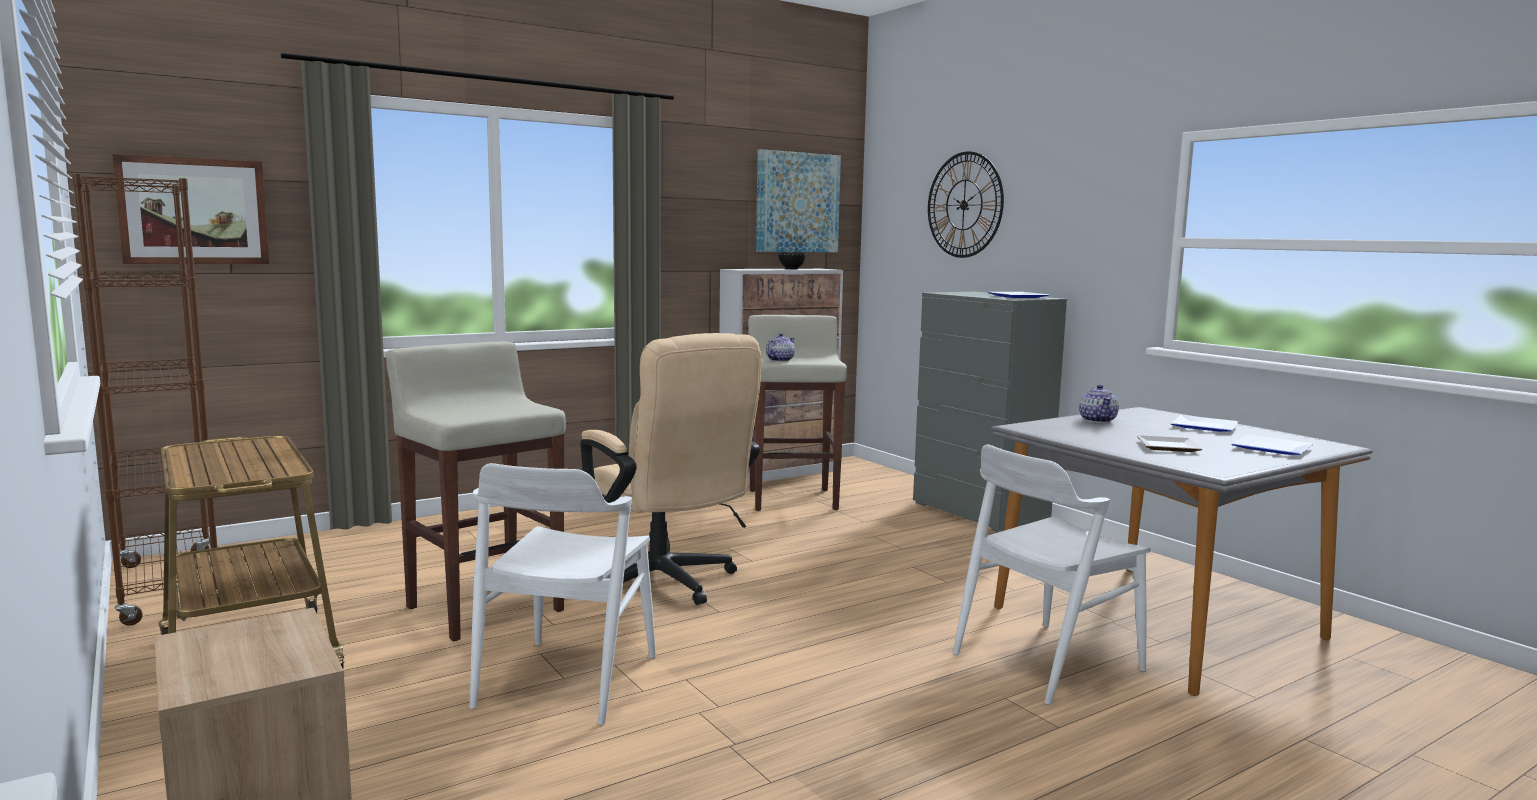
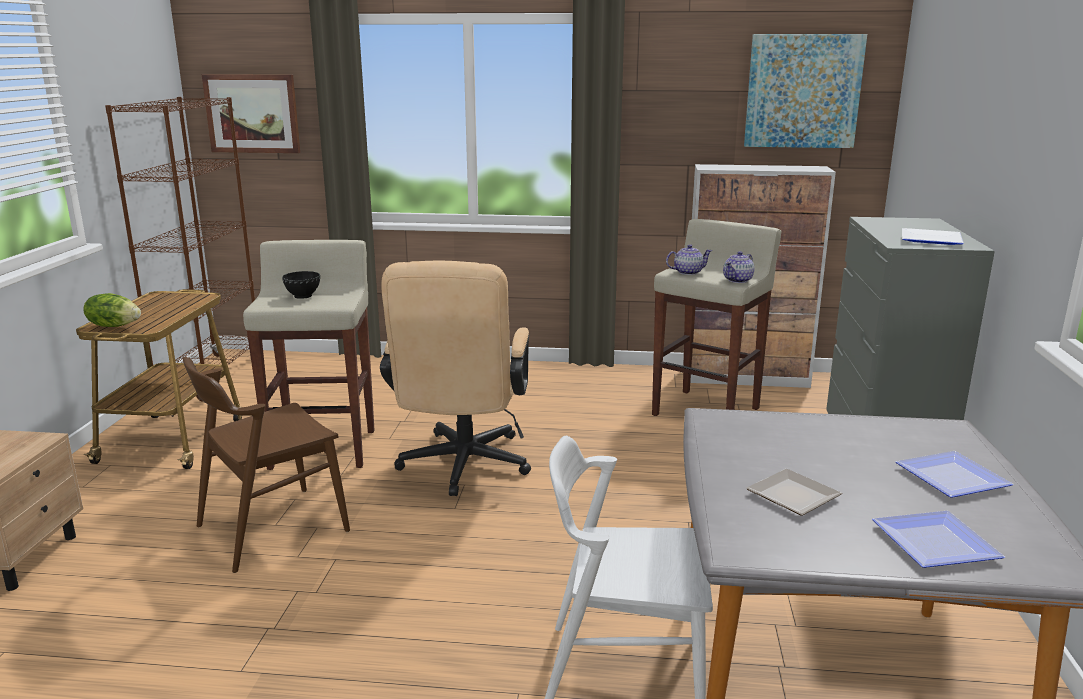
camera: 40 degrees right, 10 degrees up
(224, 476) = (114, 325): none -> lettuce
(566, 681) = (272, 528): white chair -> brown chair
(791, 269) = (773, 168): black bowl -> black bowl (302, 296)
(964, 205) = (955, 106): wall clock -> none
(1097, 420) = (833, 430): teapot -> teapot (738, 280)

